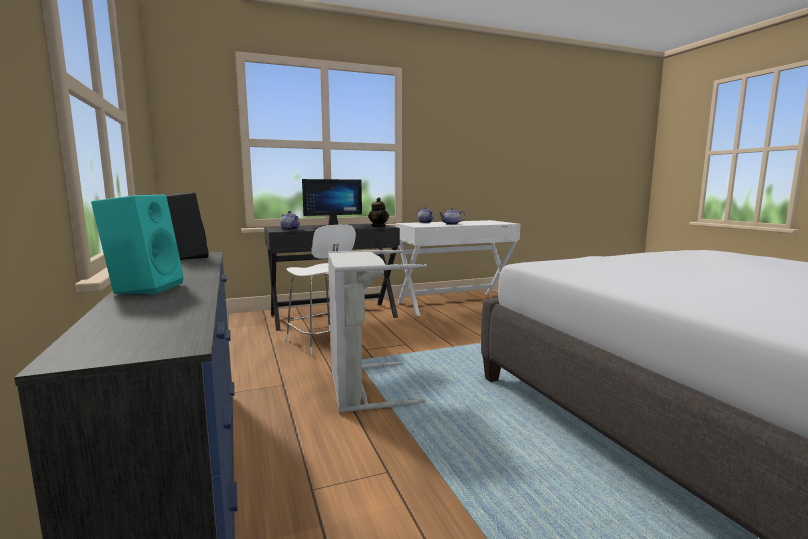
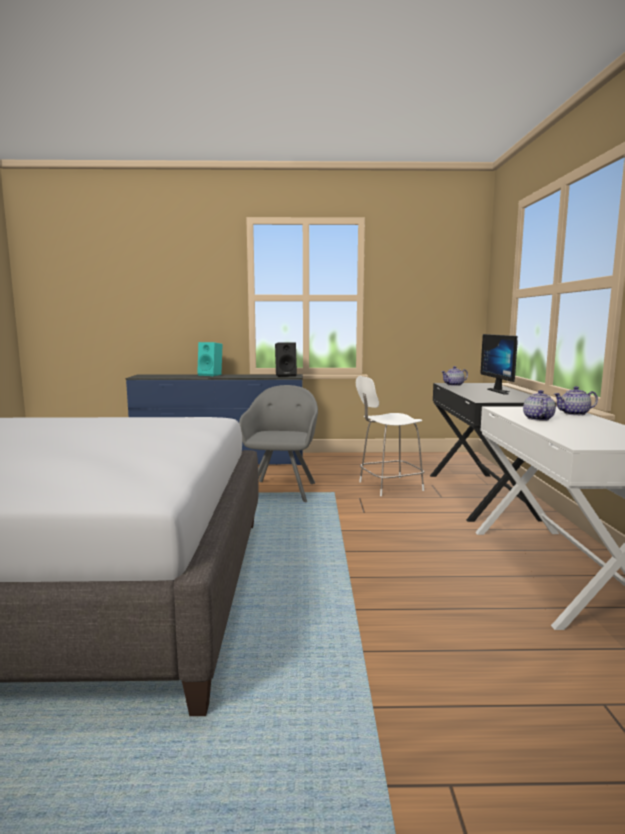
camera: 110 degrees right, 0 degrees up
(361, 387) = (282, 489): grey laundry basket -> grey armchair
(378, 226) = (488, 399): teapot -> none

